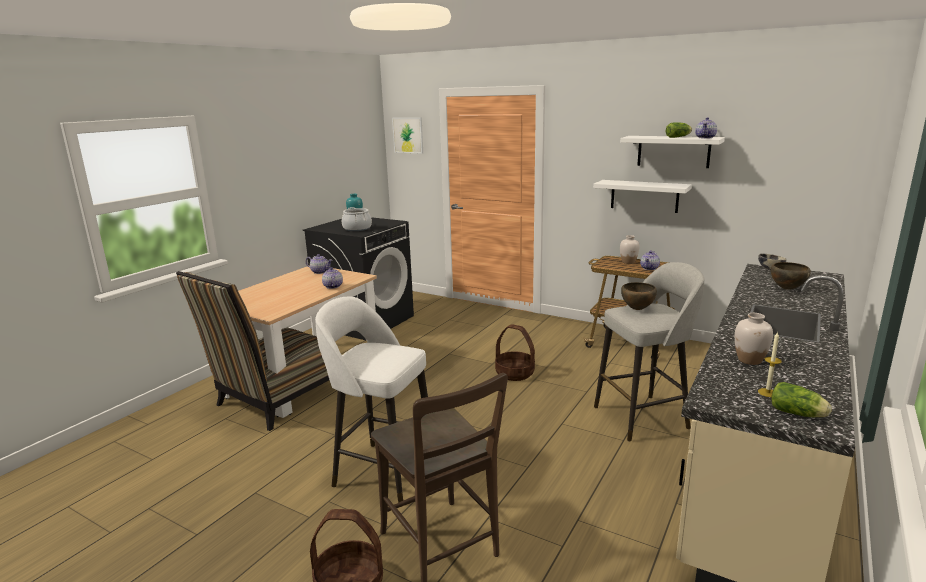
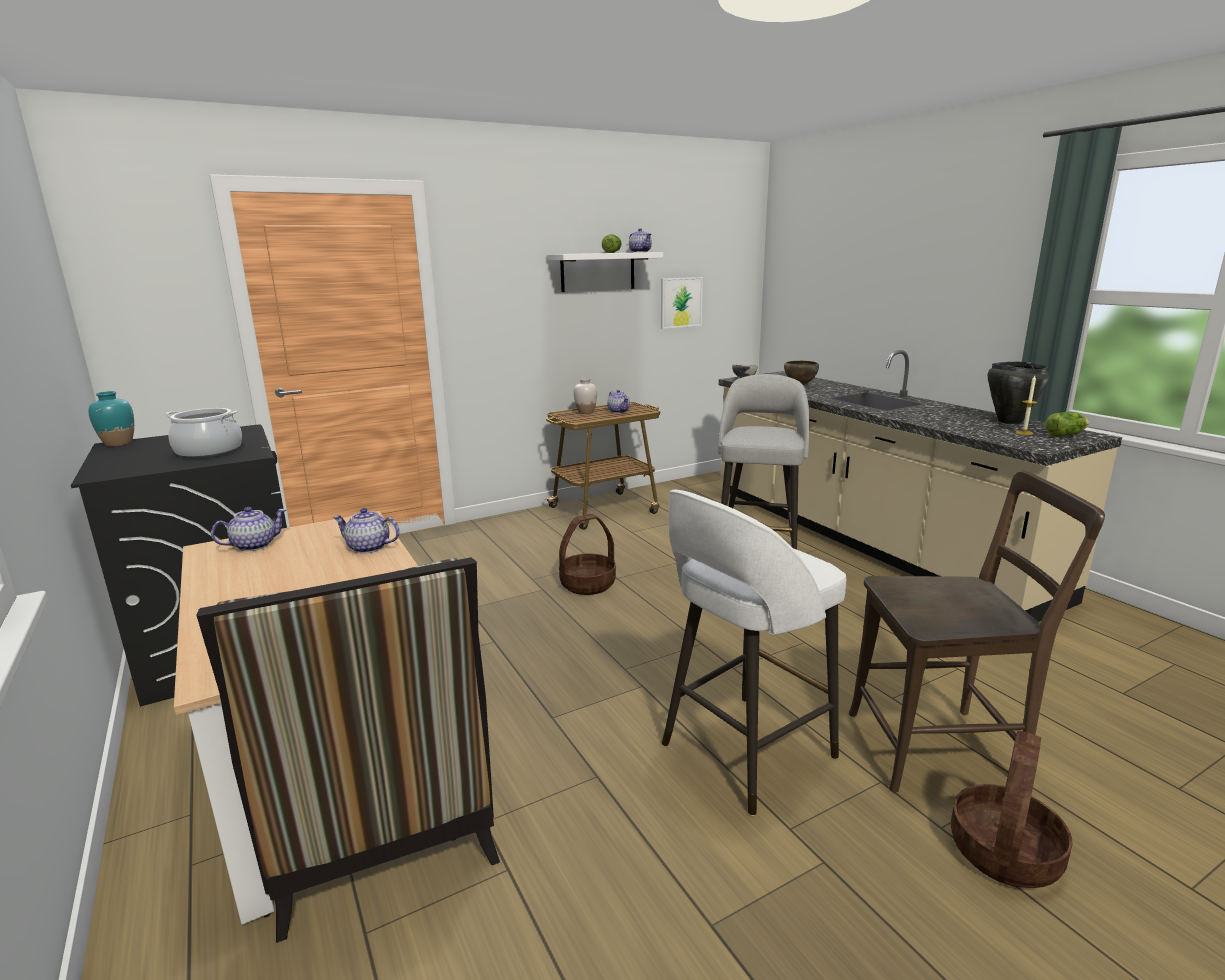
camera: 60 degrees left, 0 degrees up
(408, 135) = (138, 267): picture -> picture (680, 302)
(637, 309) = (751, 433): brown bowl -> none
(644, 196) = (572, 330): white shelf -> none
(750, 360) = (955, 423): white vase -> none
(810, 383) = (1009, 422): none -> black cooking pot

